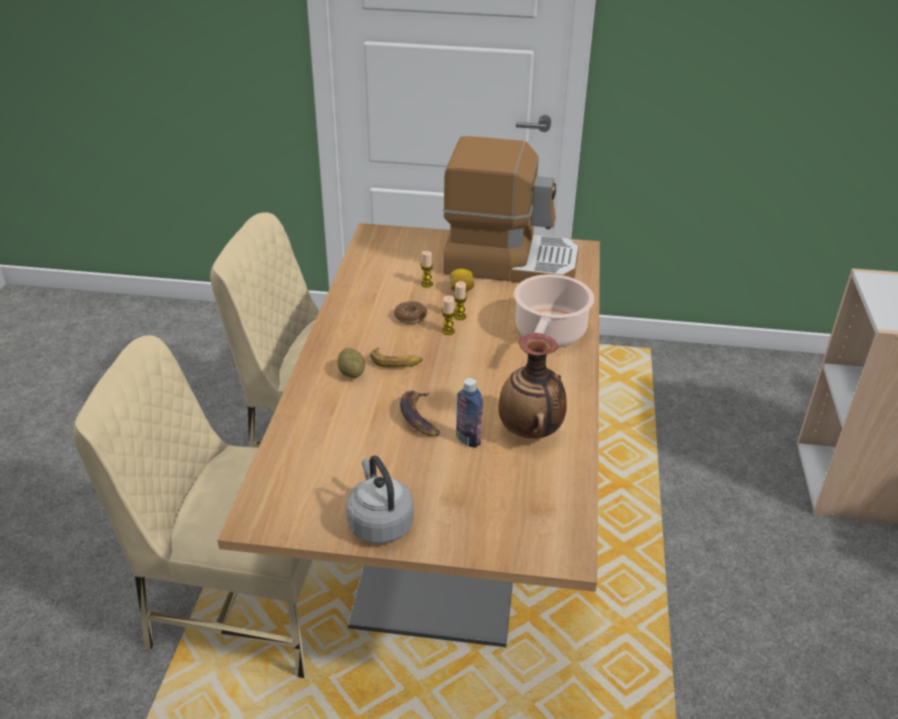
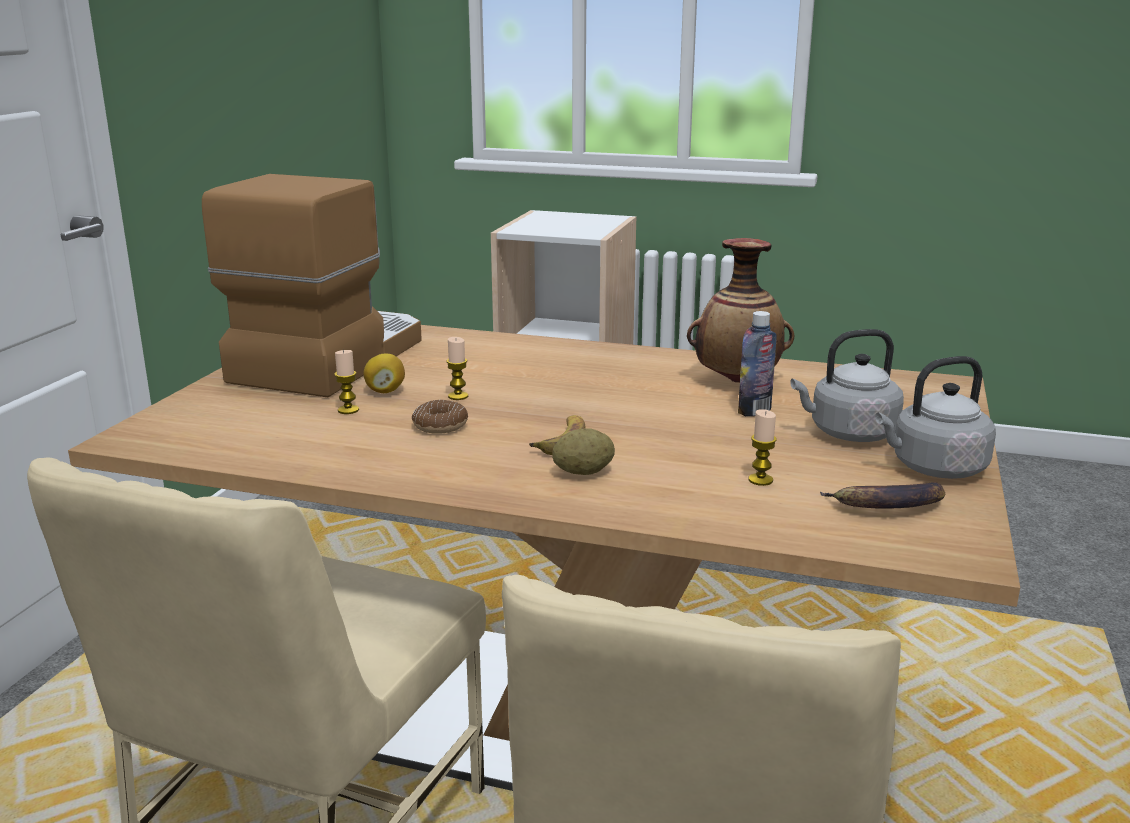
camera: 80 degrees left, 15 degrees down
(419, 417) = (703, 434): banana -> banana (887, 506)
(435, 484) = (848, 433): none -> grey kettle
(448, 331) = (494, 405): candle -> candle (760, 480)
(549, 333) = (529, 355): cooking pot -> none

